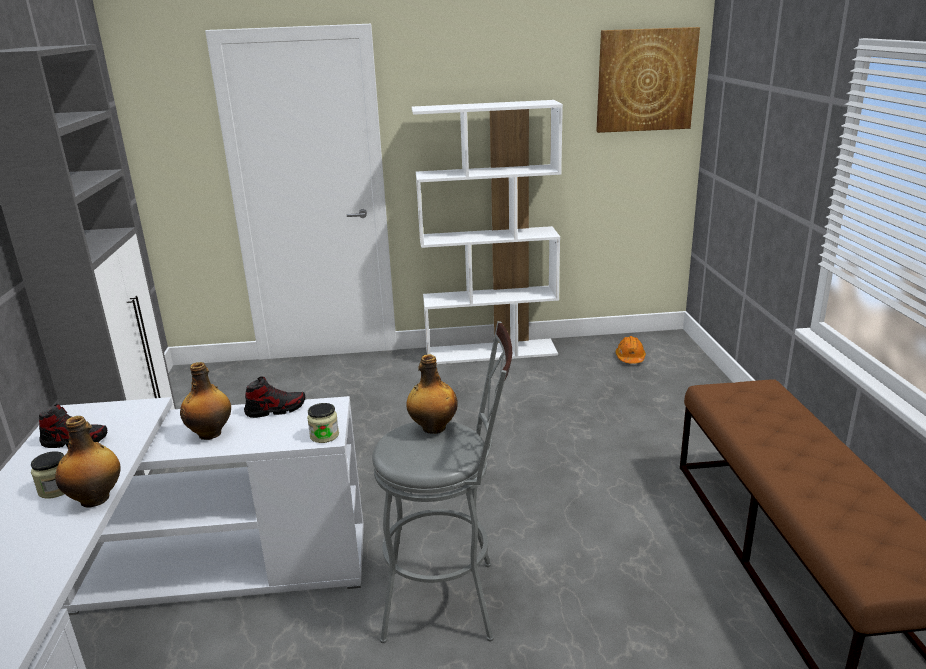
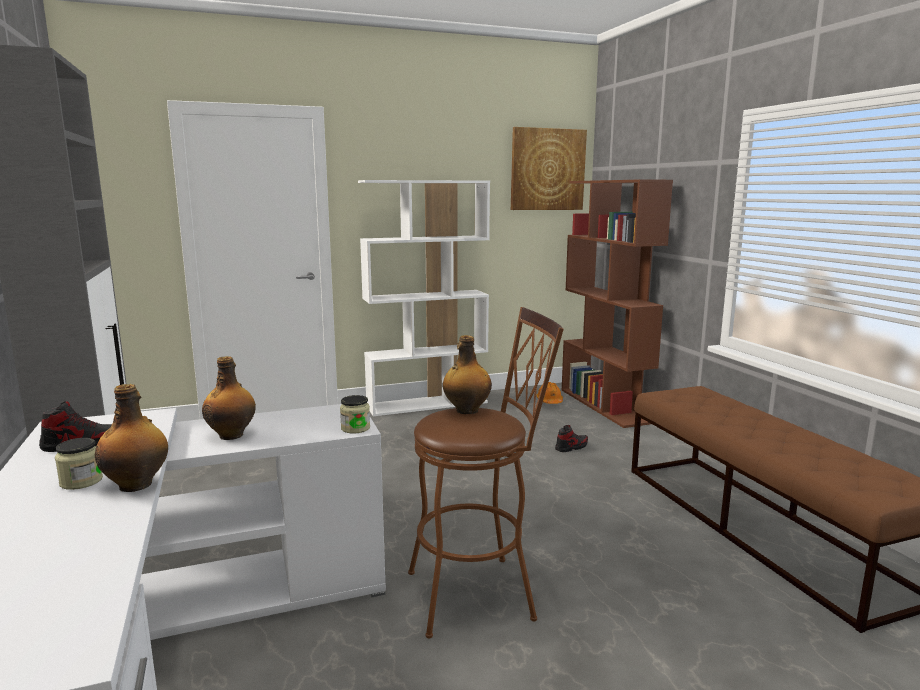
camera: 15 degrees left, 10 degrees down
(276, 409) = (291, 414): shoe -> shoe (571, 447)
(451, 600) = (481, 593): grey stool -> brown stool
(693, 370) = (605, 406): none -> brown bookcase

